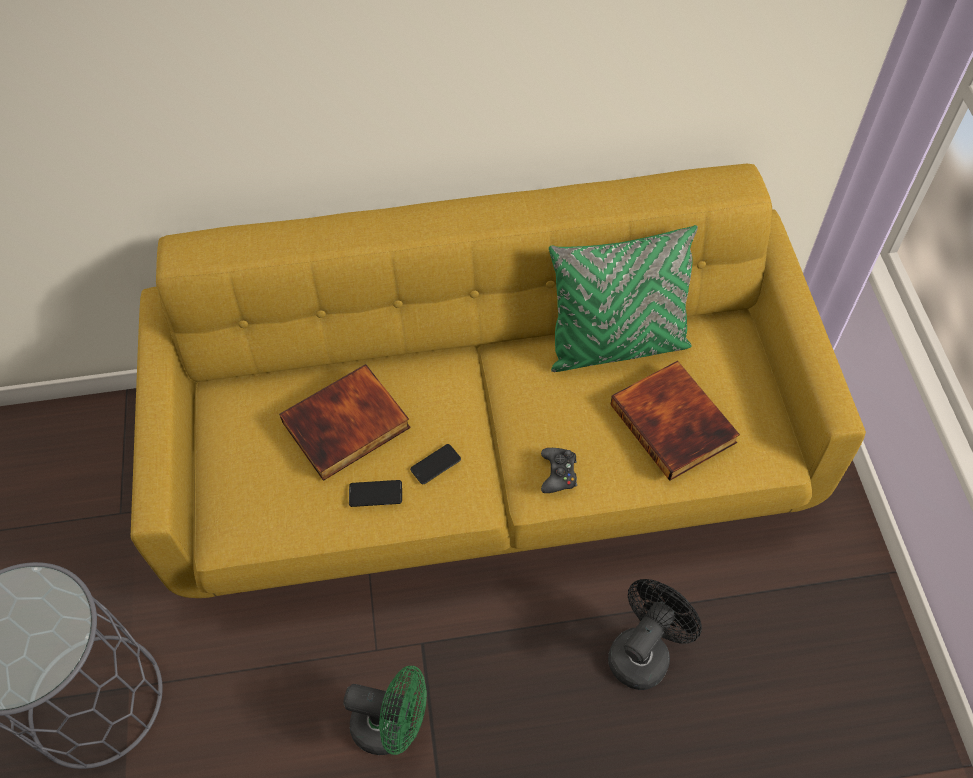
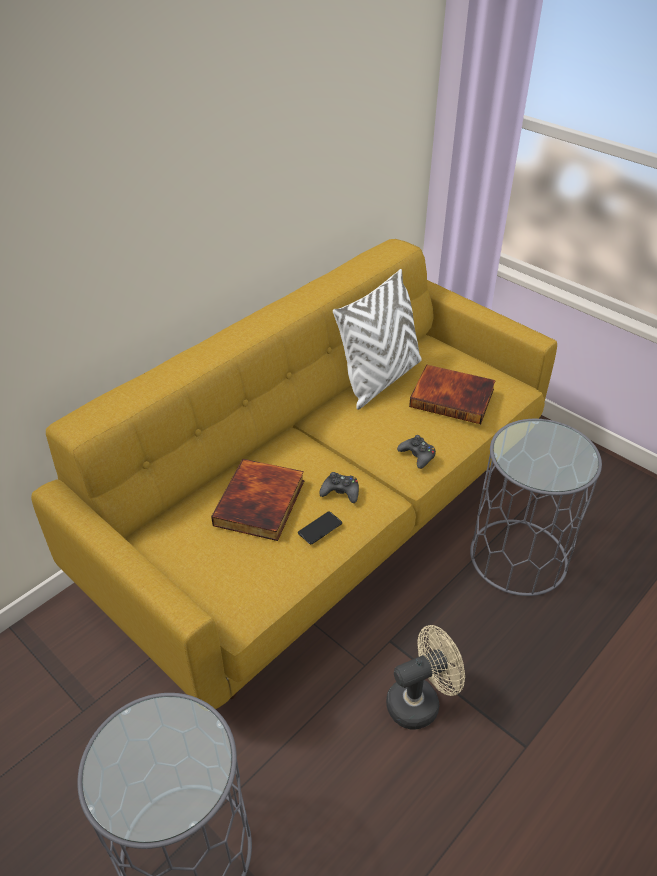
camera: 40 degrees left, 15 degrees down
(392, 726) = (420, 701): green fan -> beige fan
(435, 464) = (340, 491): phone -> black game controller
(616, 345) = (379, 379): green pillow -> white pillow
(644, 651) = (518, 557): black fan -> grey side table

